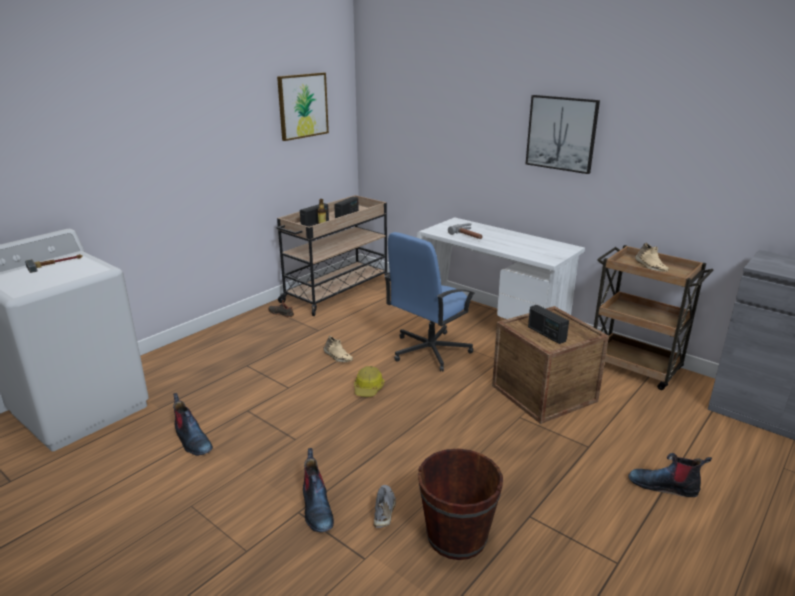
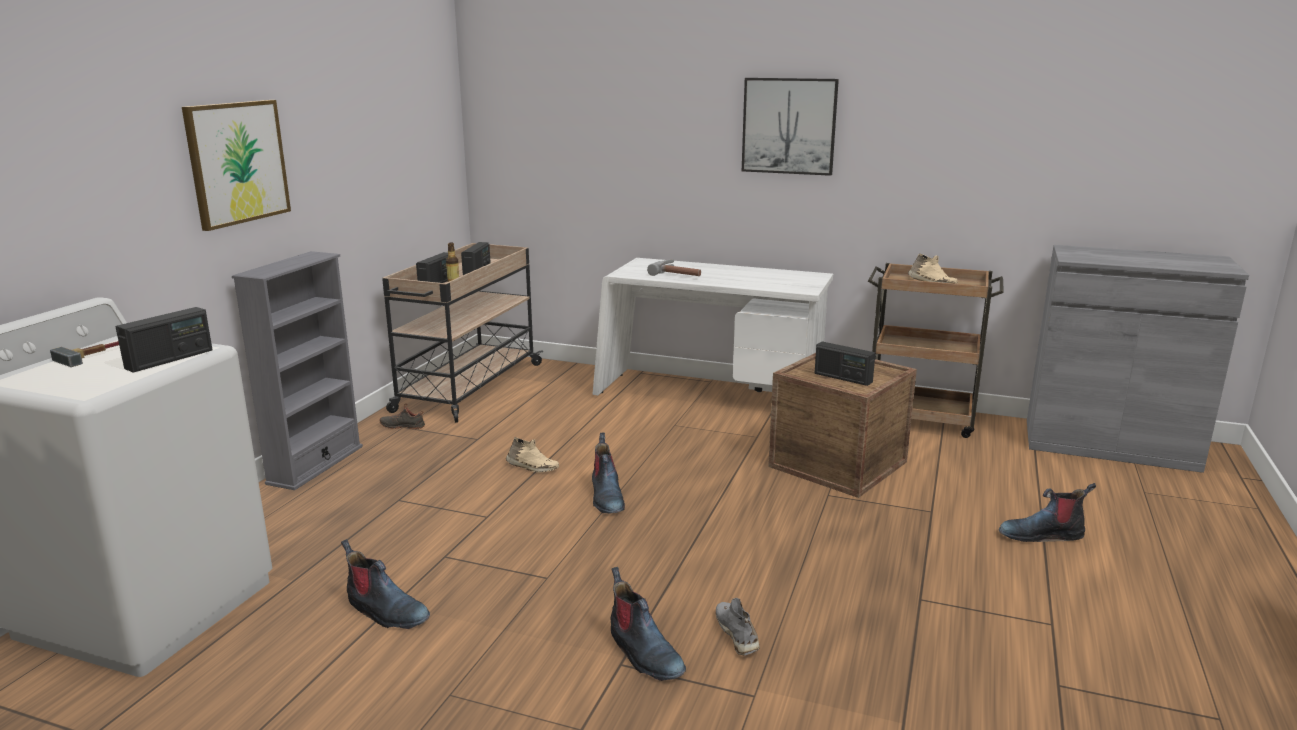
camera: 20 degrees left, 5 degrees down
(79, 274) = (170, 359): none -> radio
(217, 332) = (315, 465): none -> grey bookcase
(303, 106) = (401, 108): picture -> picture (237, 162)
(368, 388) = (606, 497): hard hat -> boot
(429, 351) = (656, 440): blue office chair -> none
(456, 536) = (851, 641): brown bucket -> none

